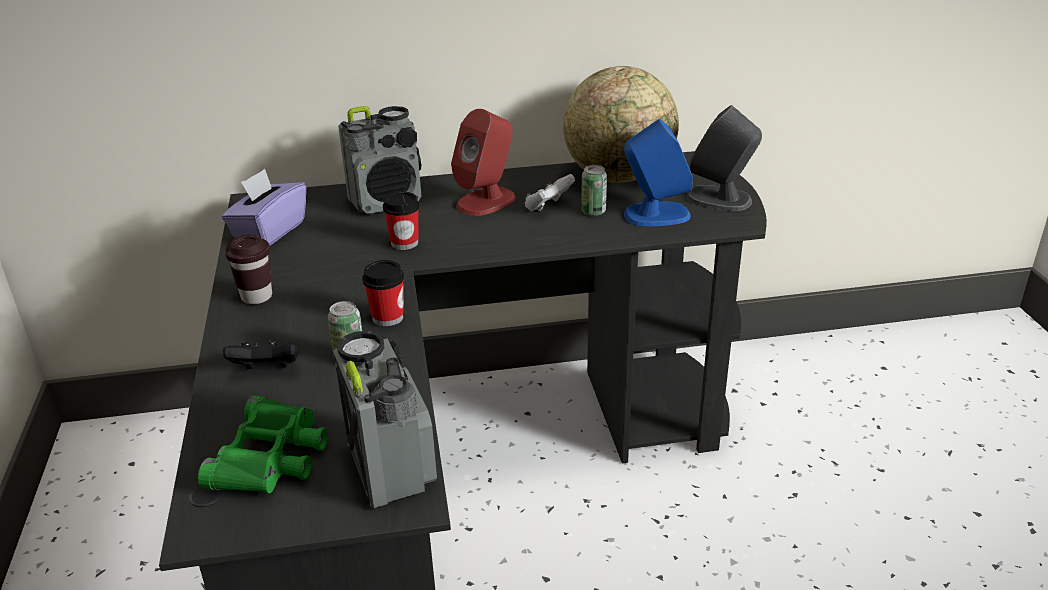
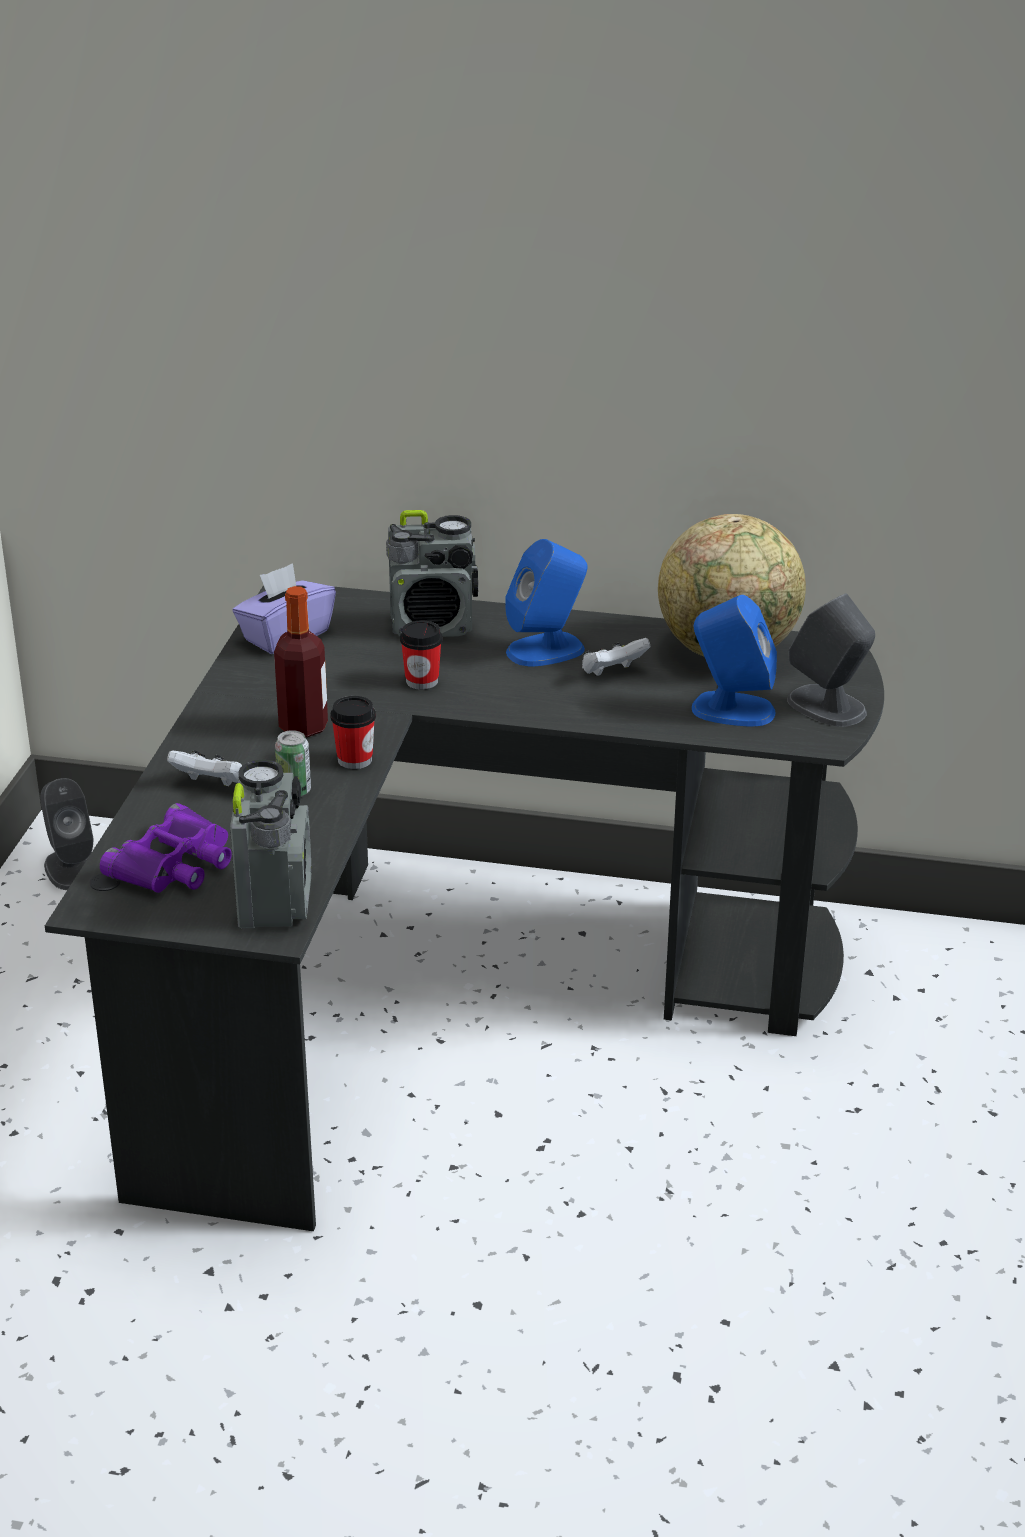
camera: 20 degrees right, 0 degrees up
(104, 465) = (71, 869): none -> grey speaker
(256, 297) = (236, 707): brown cup -> none
(267, 369) = (210, 784): black game controller -> white game controller
(272, 456) = (175, 863): green binoculars -> purple binoculars
(326, 300) = (303, 727): none -> bottle
(486, 201) = (546, 650): red speaker -> blue speaker
(593, 211) = (661, 689): can -> none

